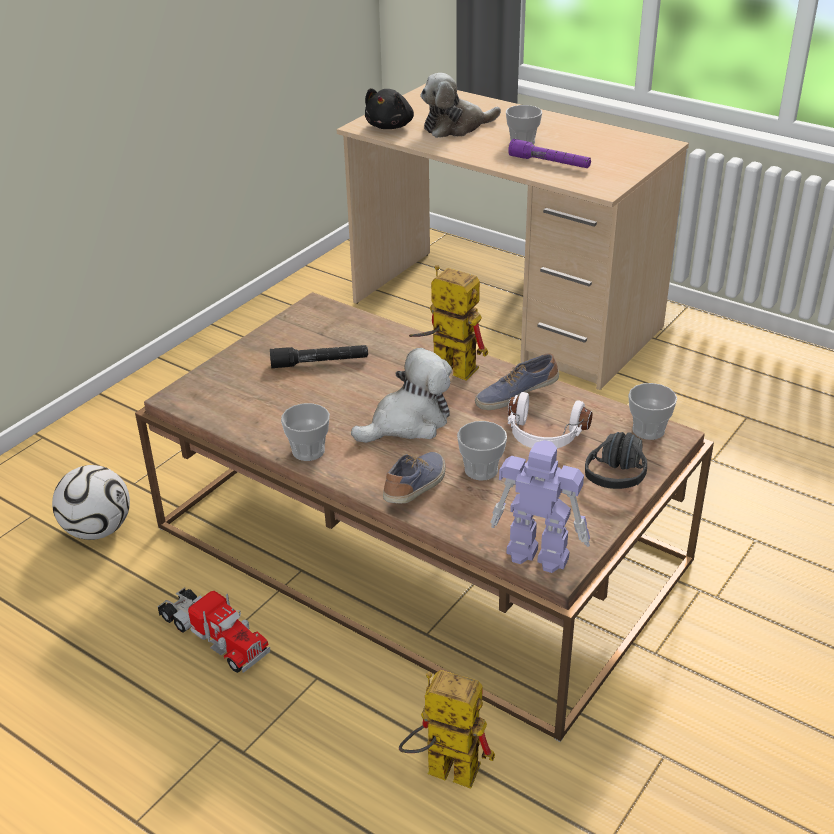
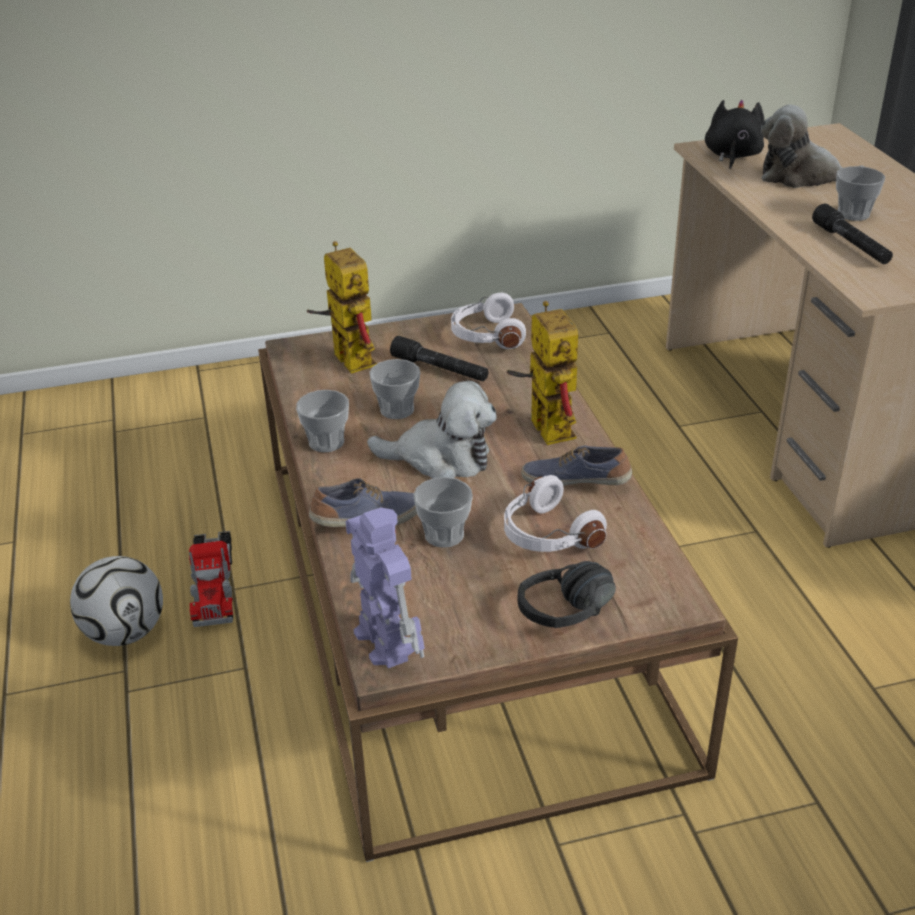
camera: 40 degrees right, 0 degrees up
(98, 529) = (234, 452): football -> football (125, 632)
(320, 325) = (486, 336): none -> white headphones
(390, 126) = (732, 156): black plush toy -> black plush toy turned 135 degrees clockwise
(441, 770) = (242, 812): toy robot -> toy robot (346, 357)
(549, 163) = (851, 245): purple flashlight -> black flashlight
(648, 430) = (663, 584): cup -> cup (397, 410)

